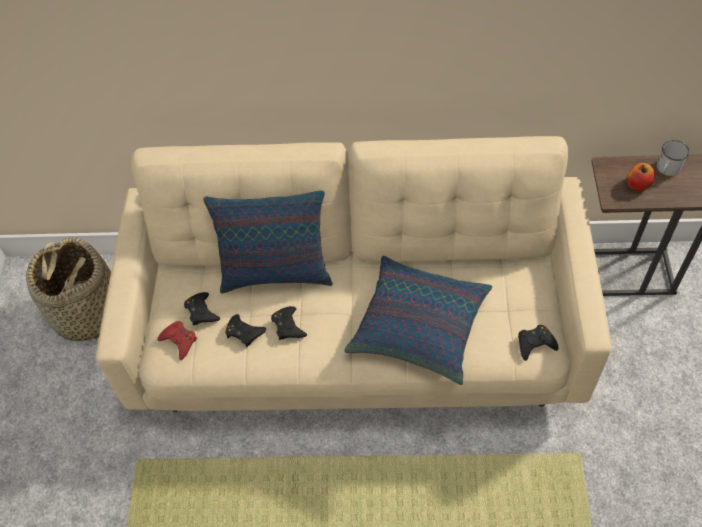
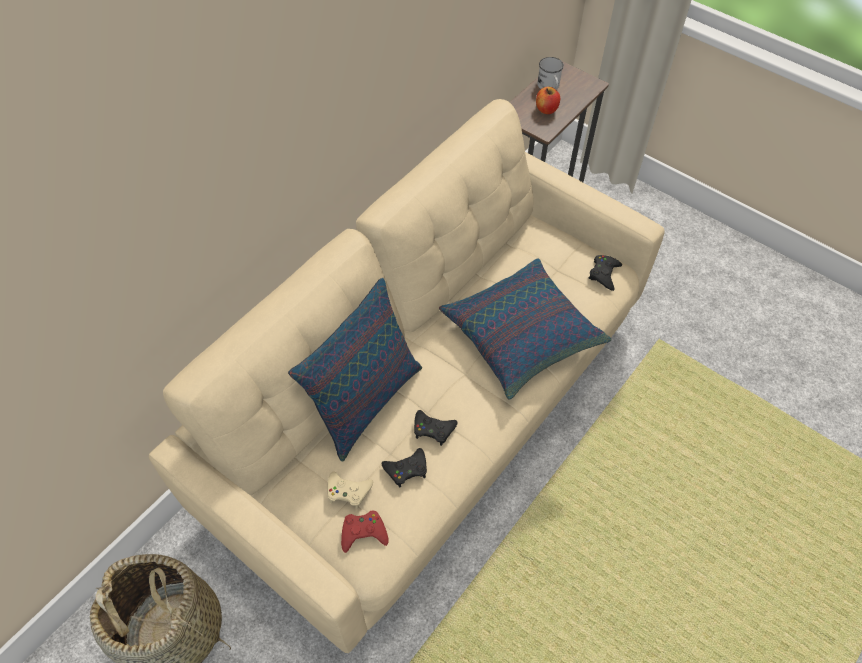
camera: 55 degrees left, 0 degrees up
(201, 311) = (348, 491): black game controller -> beige game controller

